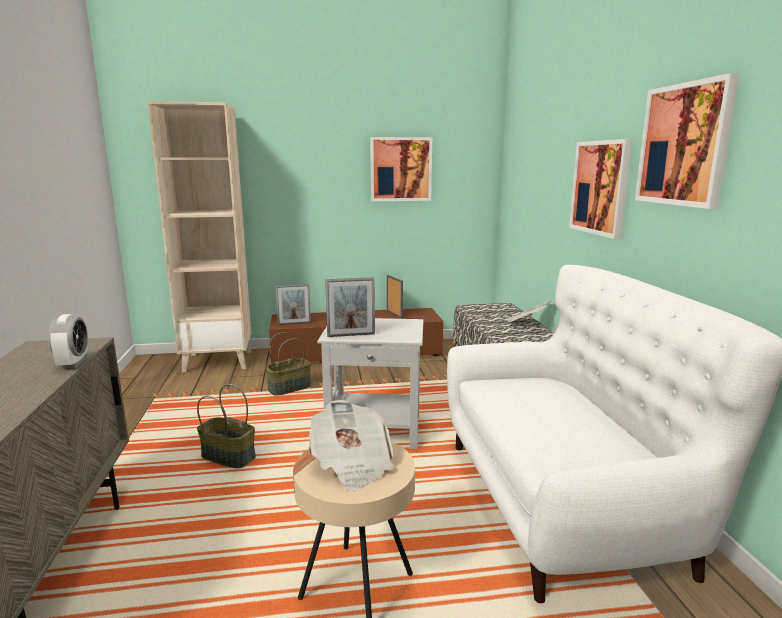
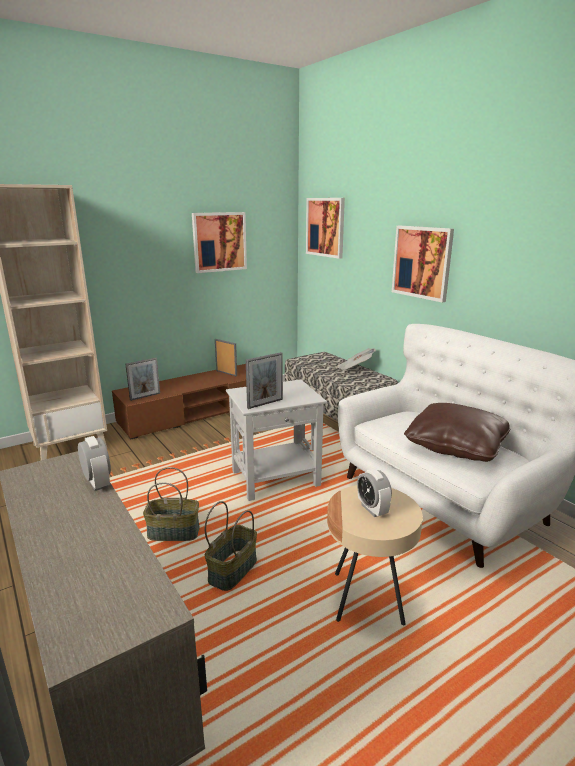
camera: 25 degrees left, 5 degrees up
(289, 388) = (168, 457): basket -> basket (232, 569)
(352, 465) = (372, 509): newspaper -> alarm clock
(566, 427) = (456, 446): none -> brown pillow
(684, 145) = (504, 238): picture -> picture (325, 227)

